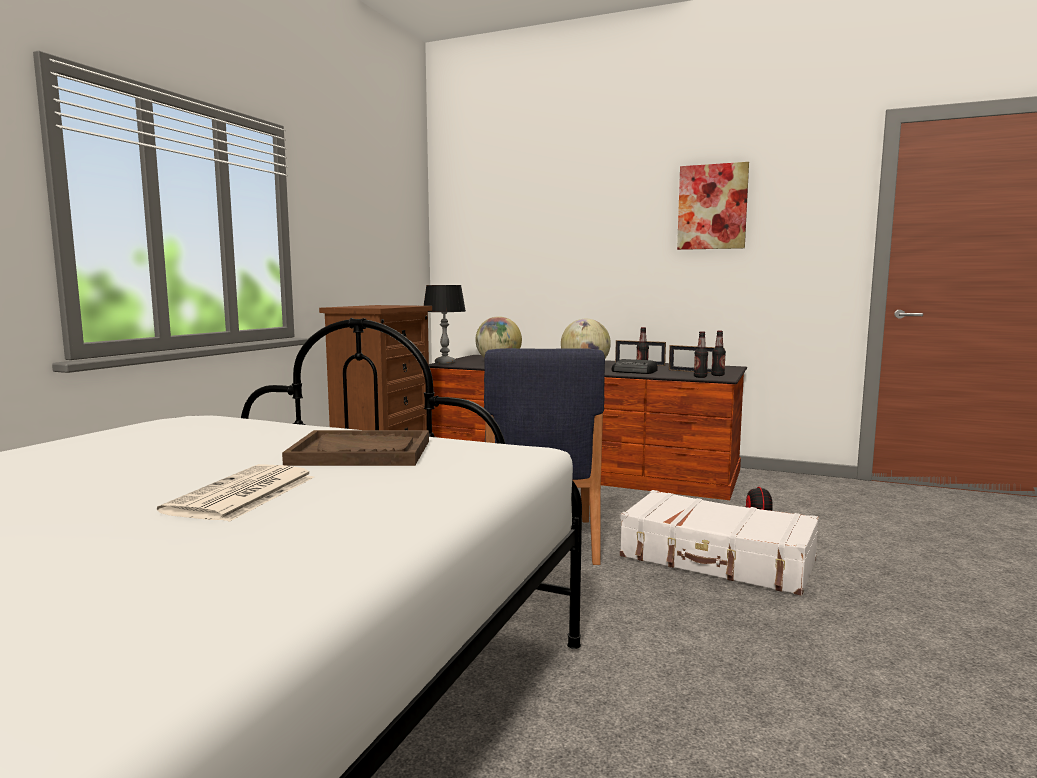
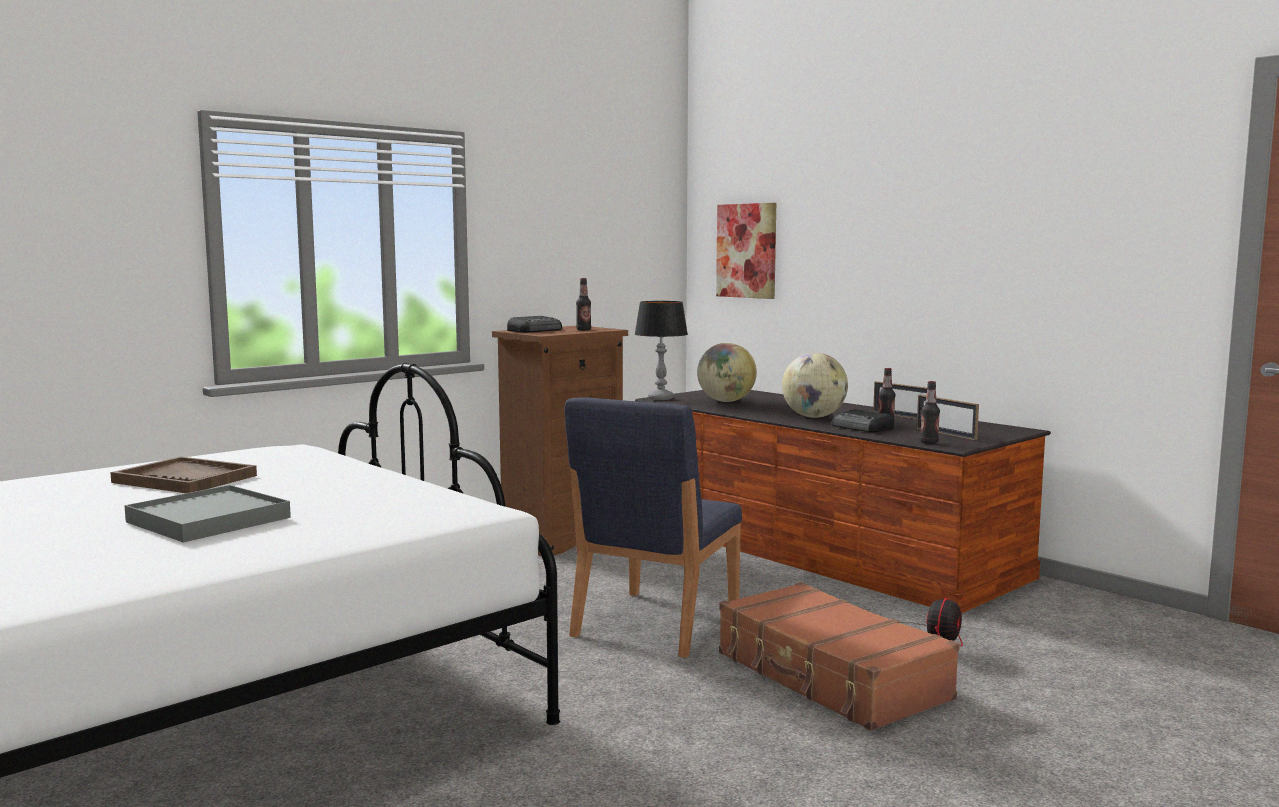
camera: 25 degrees right, 0 degrees up
(243, 495) = (208, 520): newspaper -> grey tray
(358, 306) = (536, 330): none -> radio
(361, 452) = (353, 496): brown tray -> brown tray (185, 479)
(712, 207) = (1012, 201): picture -> picture (747, 250)
(717, 375) = (961, 442): bottle -> bottle (583, 330)
(717, 559) = (830, 677): white suitcase -> brown suitcase

